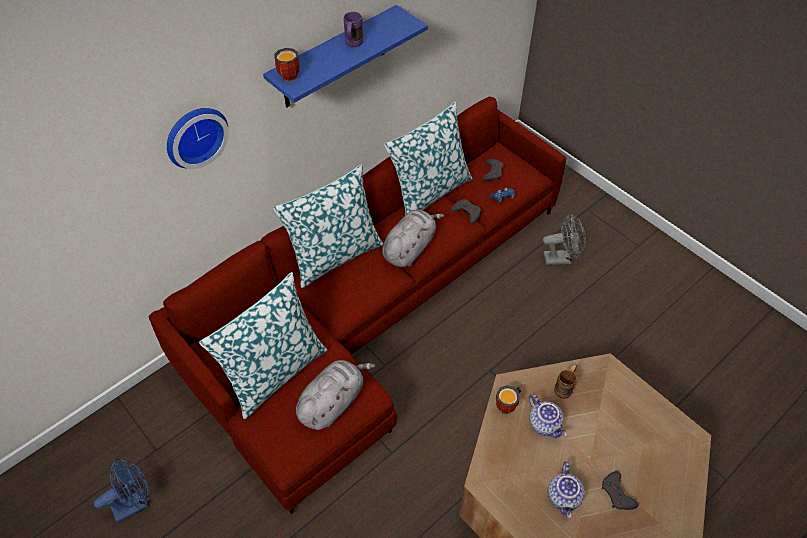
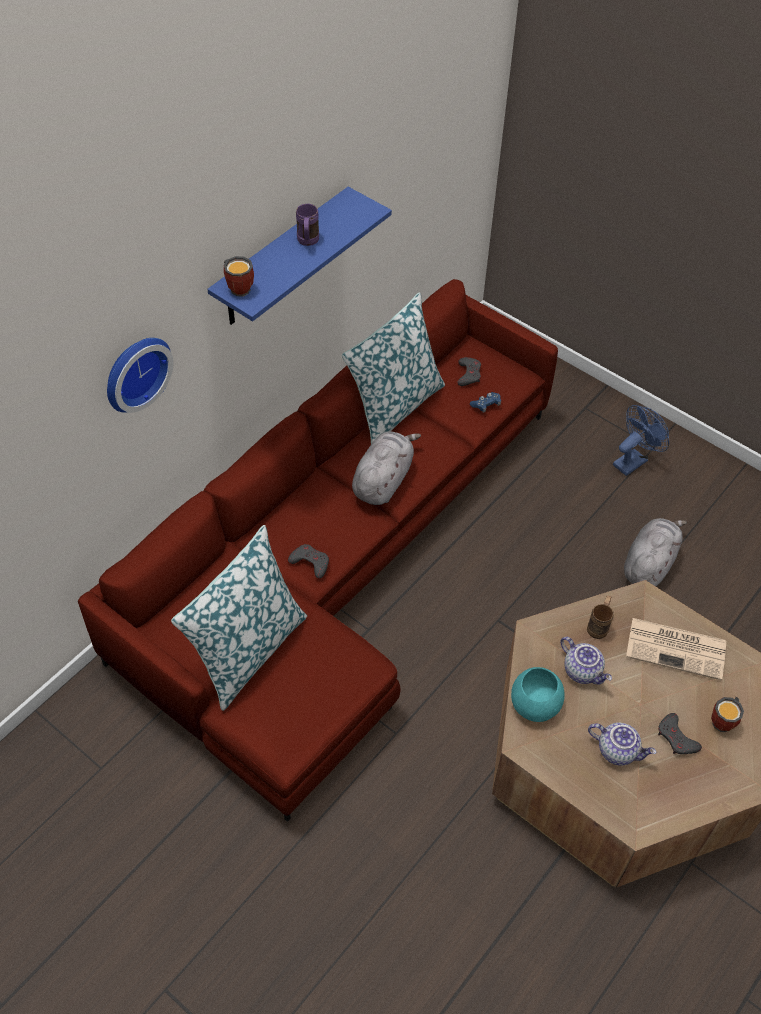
camera: 10 degrees left, 0 degrees up
(135, 503) = (90, 835): blue fan -> blue fan (633, 460)
(333, 402) = (326, 677): grey plush toy -> grey plush toy (649, 564)
(334, 255) = (291, 499): pillow -> none
(466, 212) = (445, 428): grey game controller -> grey game controller (310, 562)
(499, 448) = (534, 704): none -> turquoise bowl
(508, 406) = (537, 655): mug -> mug (724, 721)
(561, 258) = (563, 473): grey fan -> none
(564, 497) = (618, 750): teapot -> teapot turned 60 degrees counterclockwise
(629, 415) = (677, 648): none -> newspaper

